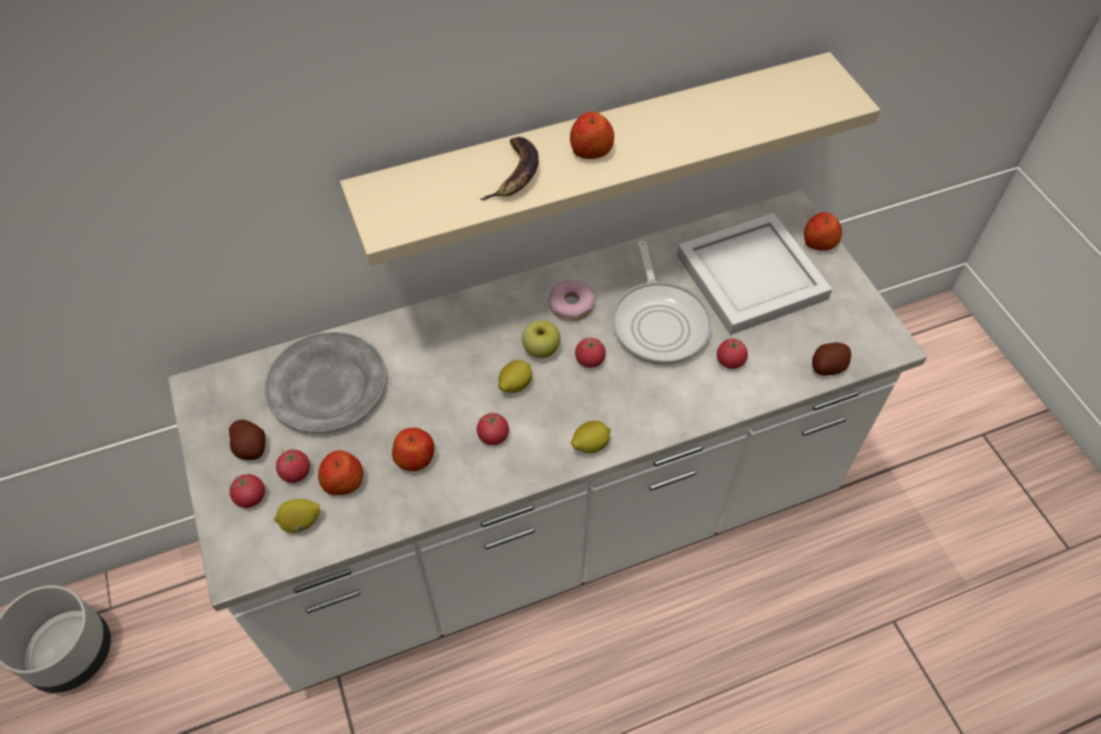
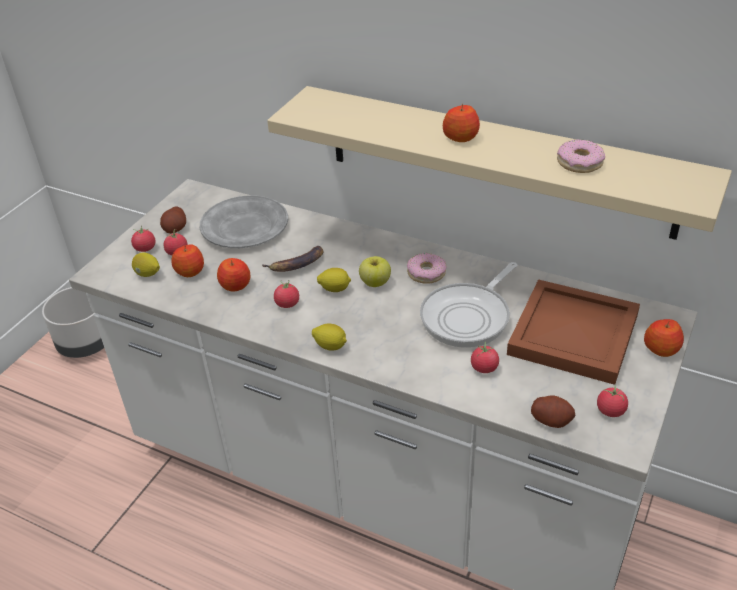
camera: 50 degrees right, 15 degrees down
(515, 174) = (397, 126): banana -> banana (296, 264)
(590, 360) = (395, 306): tomato -> tomato (610, 411)
(722, 115) = (579, 163): none -> donut
(751, 275) = (575, 334): white tray -> brown tray

